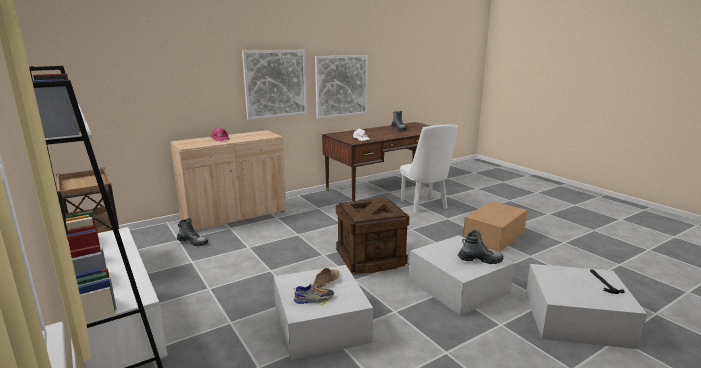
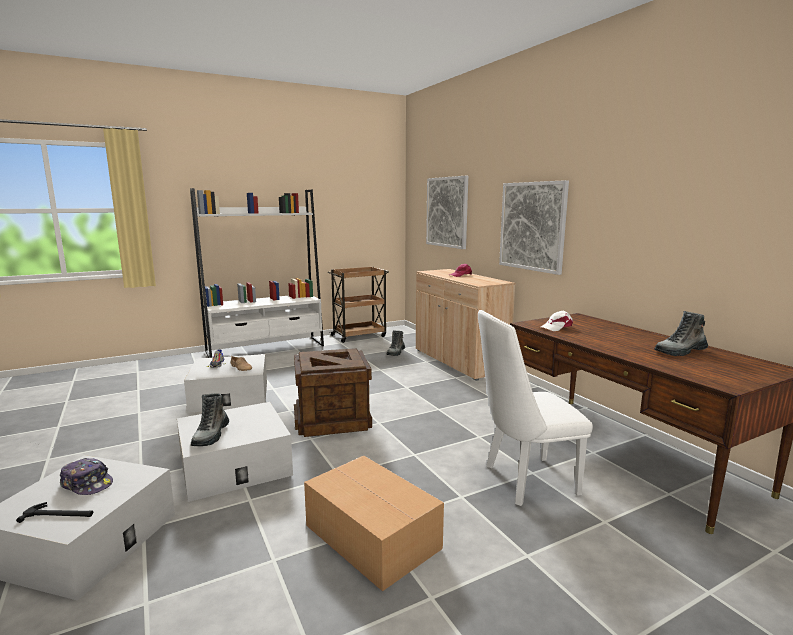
camera: 95 degrees right, 5 degrees down
(341, 86) = (620, 242): picture -> picture (447, 212)
(572, 286) = (87, 484): none -> cap

